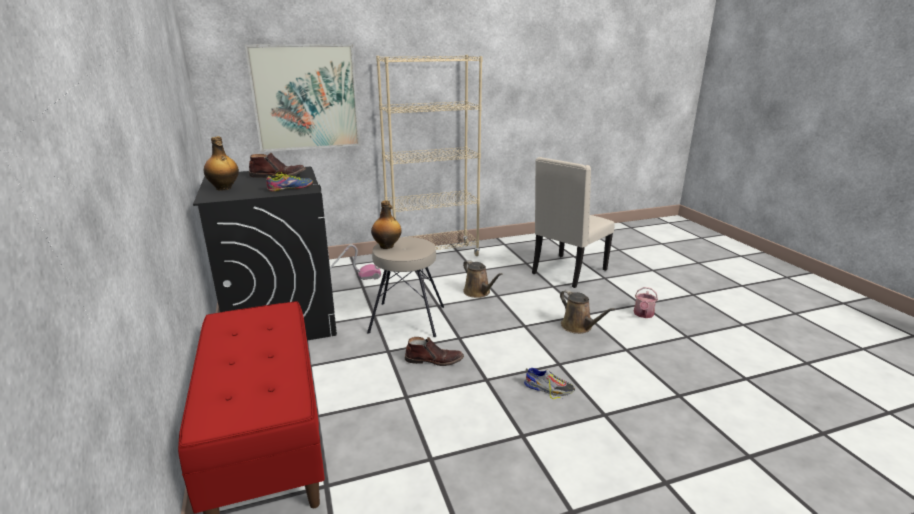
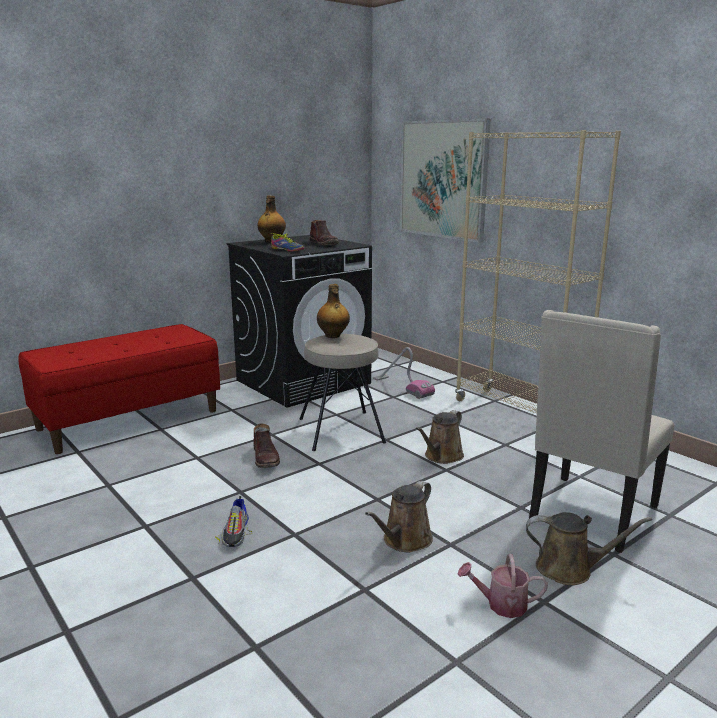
camera: 70 degrees right, 5 degrees down
(567, 272) = (591, 514): beige chair -> beige chair turned 75 degrees counterclockwise
(615, 291) = (569, 569): none -> brown watering can

